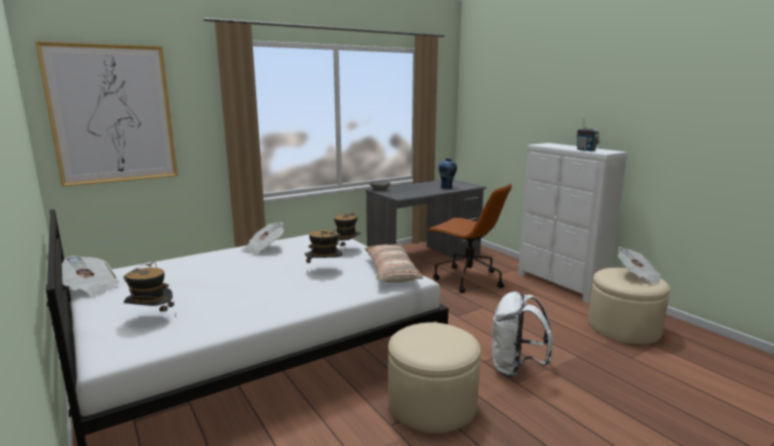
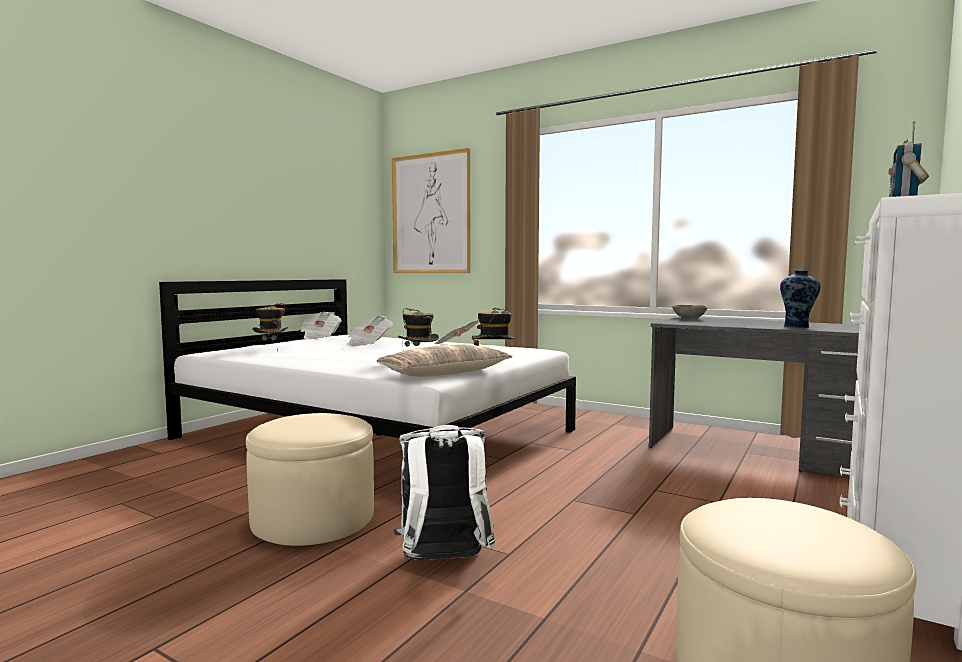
camera: 65 degrees right, 10 degrees down
(467, 279) = (727, 489): brown office chair -> none
(638, 277) = (803, 535): newspaper -> newspaper (368, 344)

